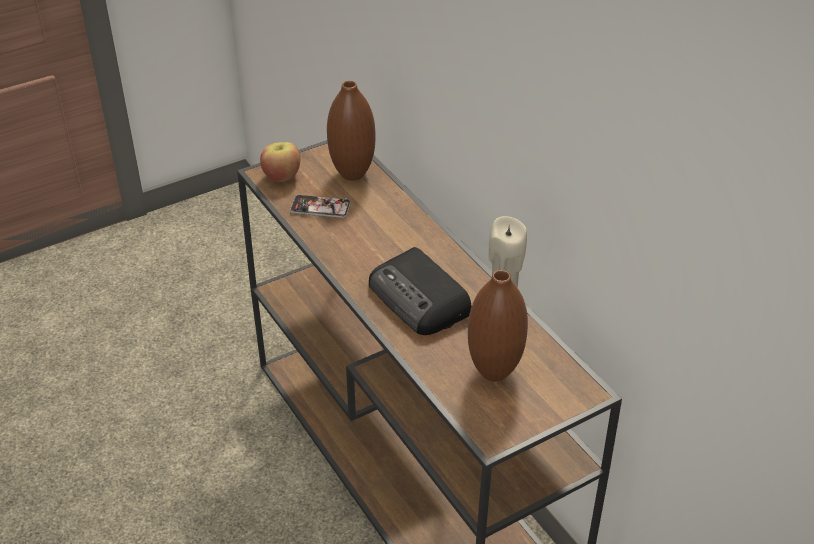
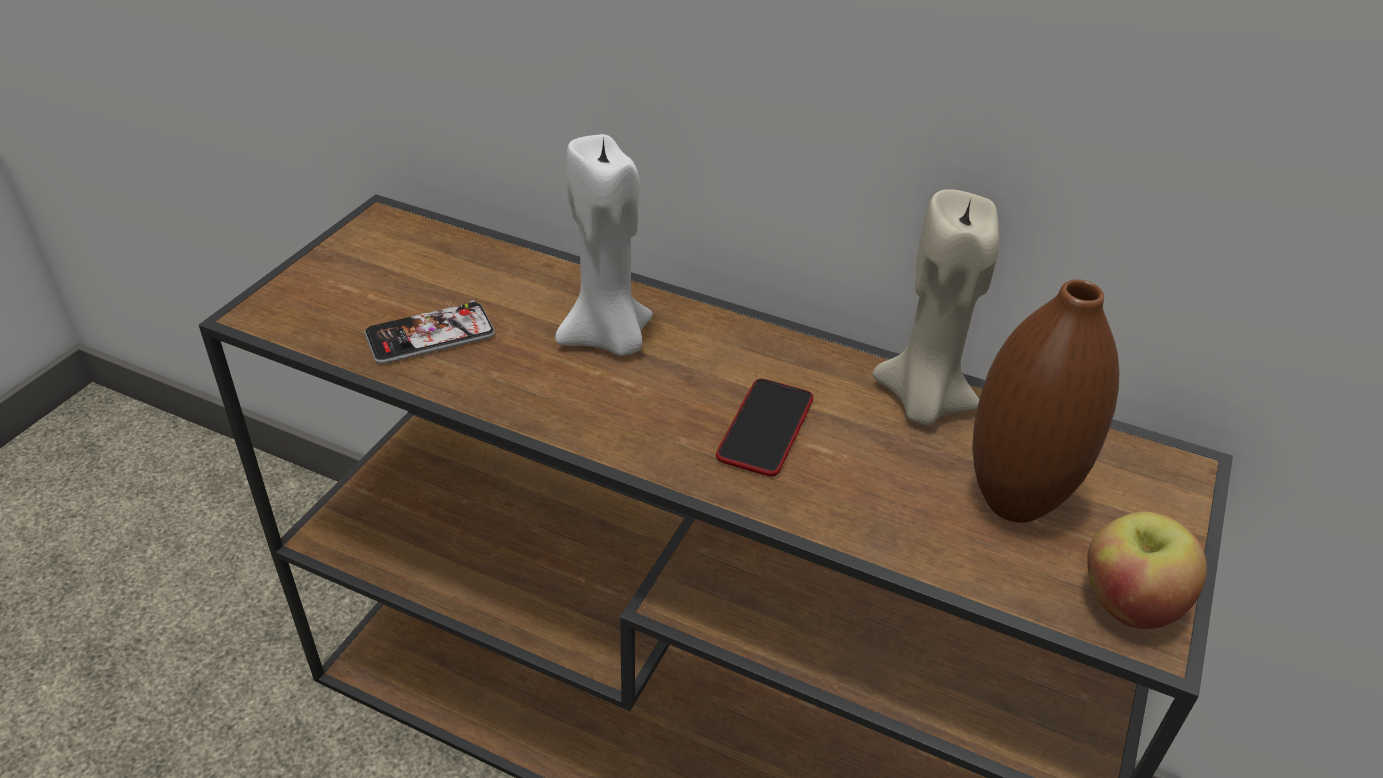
camera: 35 degrees left, 0 degrees up
(281, 176) = (304, 305): apple -> apple (1128, 602)
(352, 174) = (440, 258): brown vase -> none
(391, 237) = (608, 339): none -> white candle
(420, 300) = (765, 428): radio -> phone

